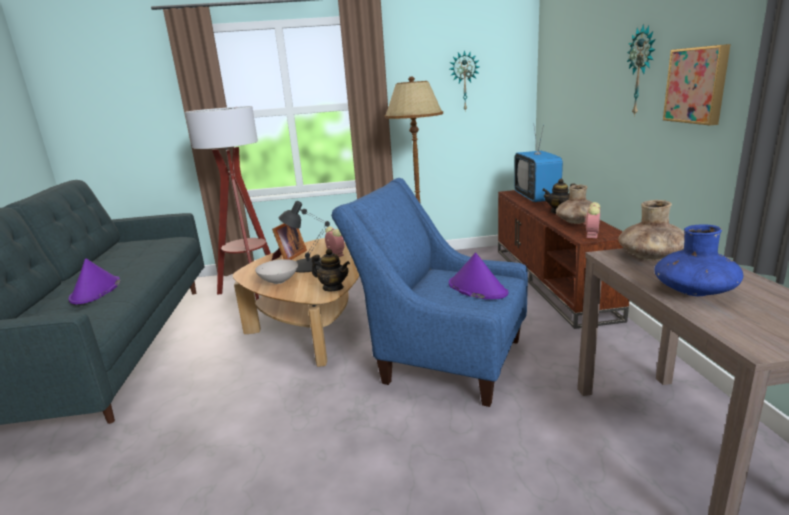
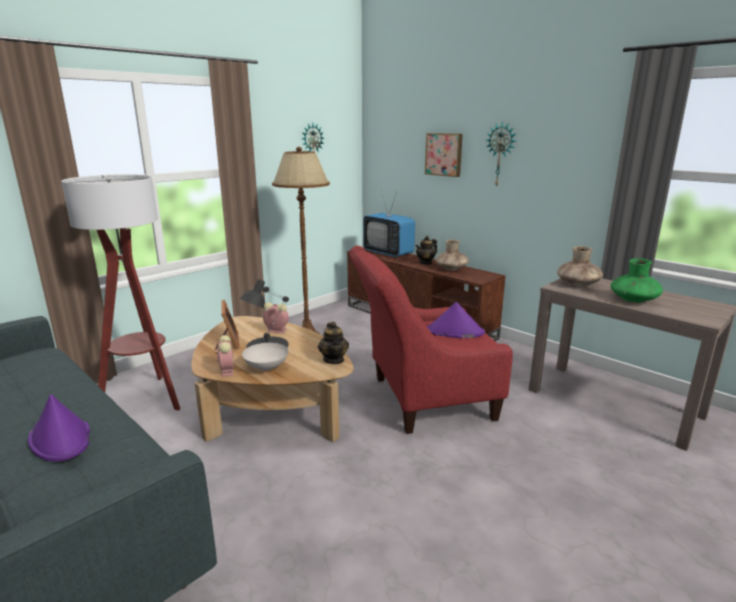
camera: 40 degrees left, 0 degrees up
(333, 288) = (334, 360): teapot -> teapot turned 90 degrees clockwise
(442, 358) = (422, 399): blue armchair -> red armchair
(591, 234) = (477, 277): alarm clock -> alarm clock (227, 370)
(693, 291) = (633, 300): blue vase -> green vase
(697, 85) = (556, 168): picture -> picture (444, 154)

